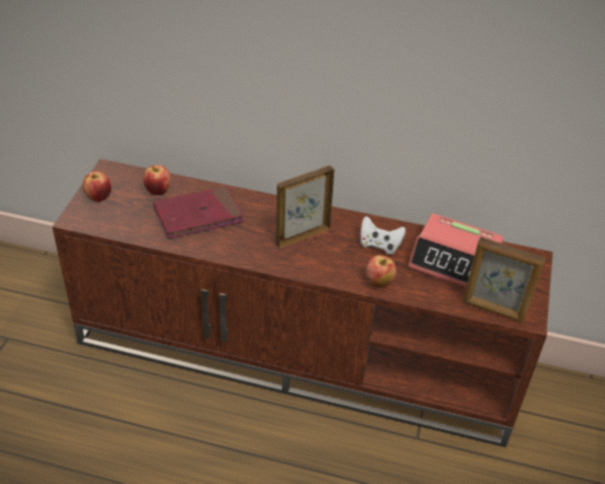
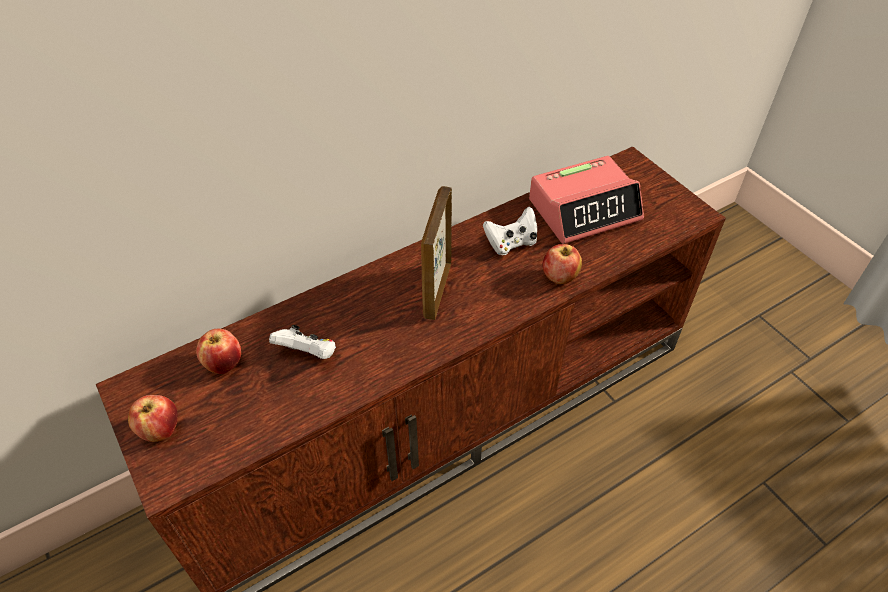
camera: 45 degrees left, 5 degrees up
(198, 215) = (308, 354): red book -> white game controller
(493, 310) = (667, 228): picture frame -> none

